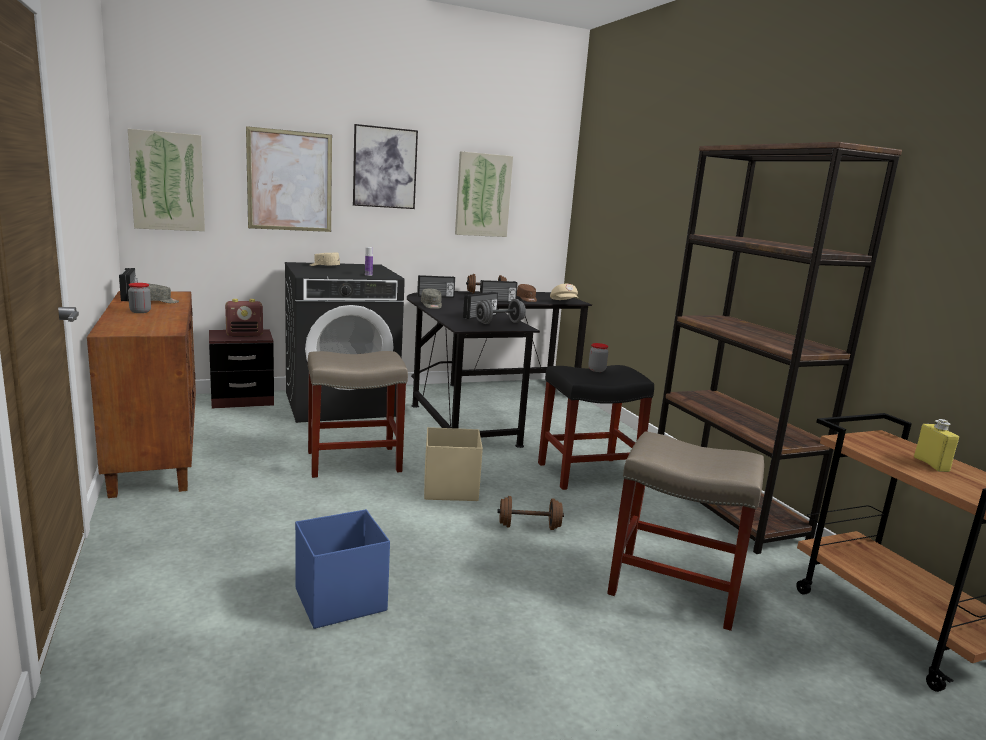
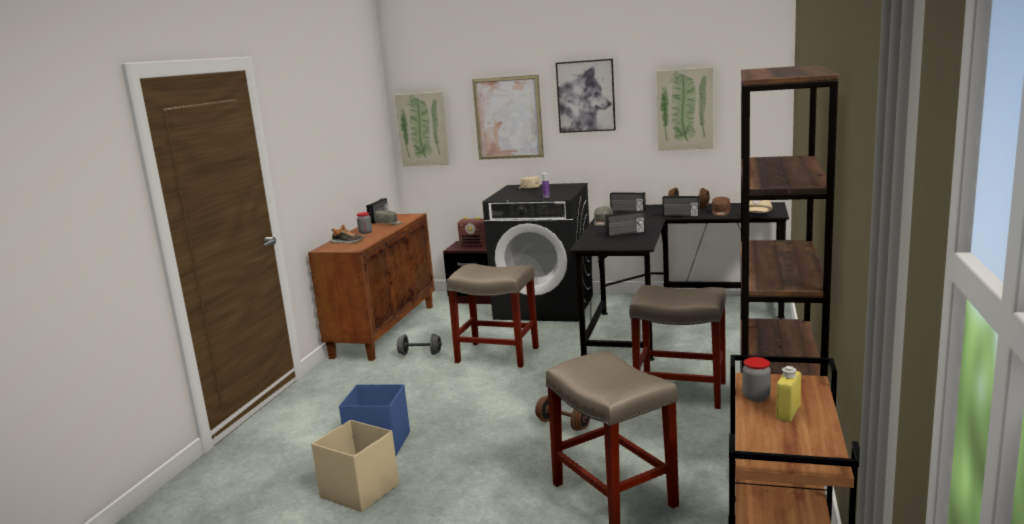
camera: 40 degrees right, 0 degrees up
(134, 323) = (347, 242): none -> shoe
(449, 489) = (540, 386): beige storage box -> beige storage box (359, 491)
(499, 323) = (629, 241): grey dumbbell -> grey dumbbell (420, 354)
(586, 473) = (679, 392): black stool -> beige stool
(596, 370) = (678, 291): jar -> jar (756, 397)

